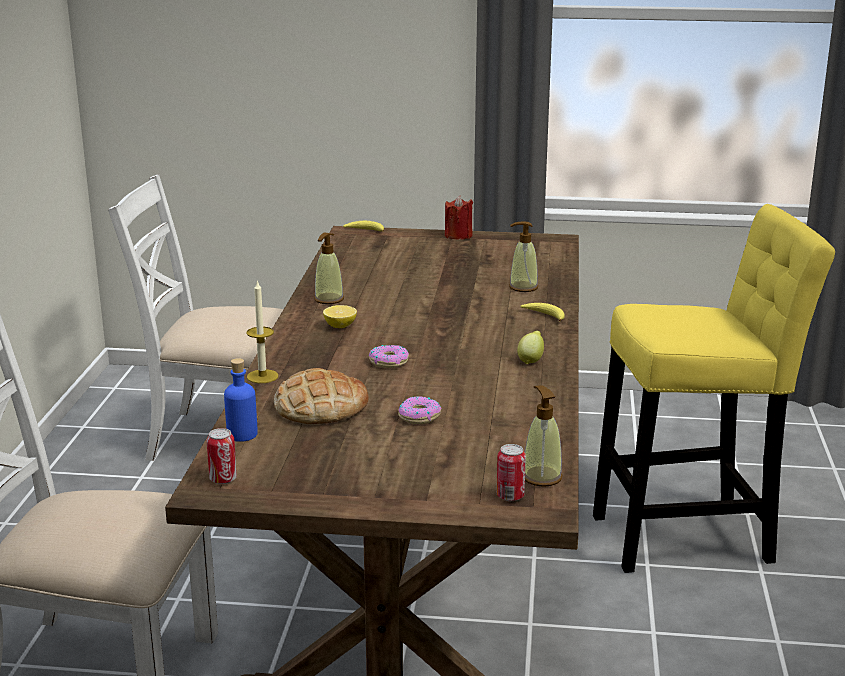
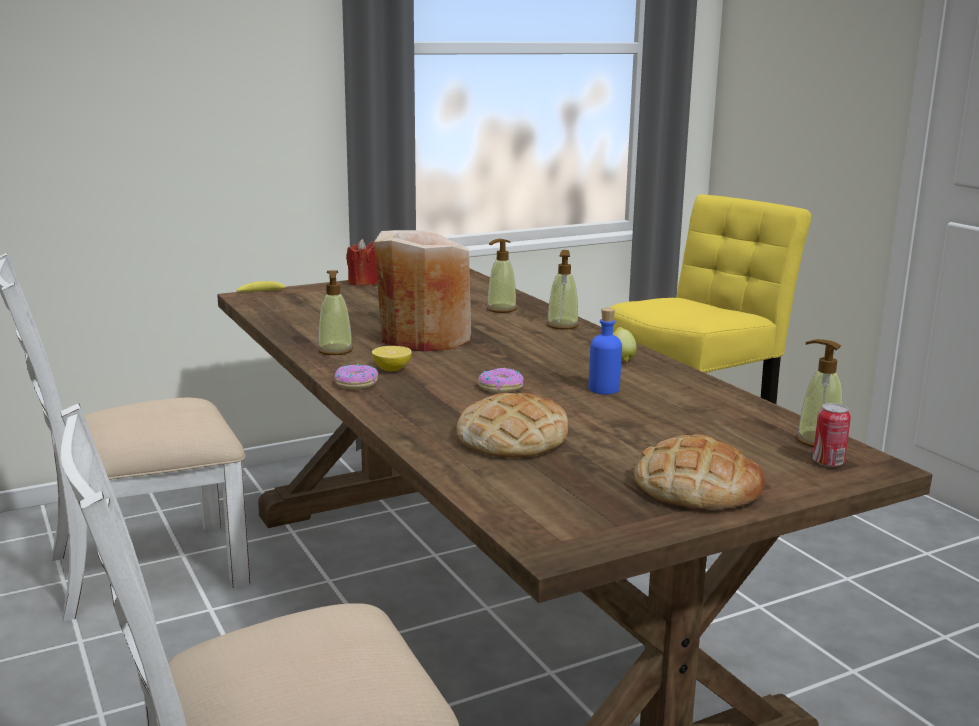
camera: 35 degrees left, 5 degrees down
(223, 479) = (549, 531): can -> none
(242, 434) = (483, 484): blue bottle -> blue bottle (604, 389)
(262, 376) = (398, 428): candle -> none
(373, 482) = (697, 487): none -> bread
(412, 303) = (425, 338): none -> beige vase
(419, 416) = (620, 423): donut -> donut (356, 383)
(545, 315) = (562, 325): banana -> soap dispenser

